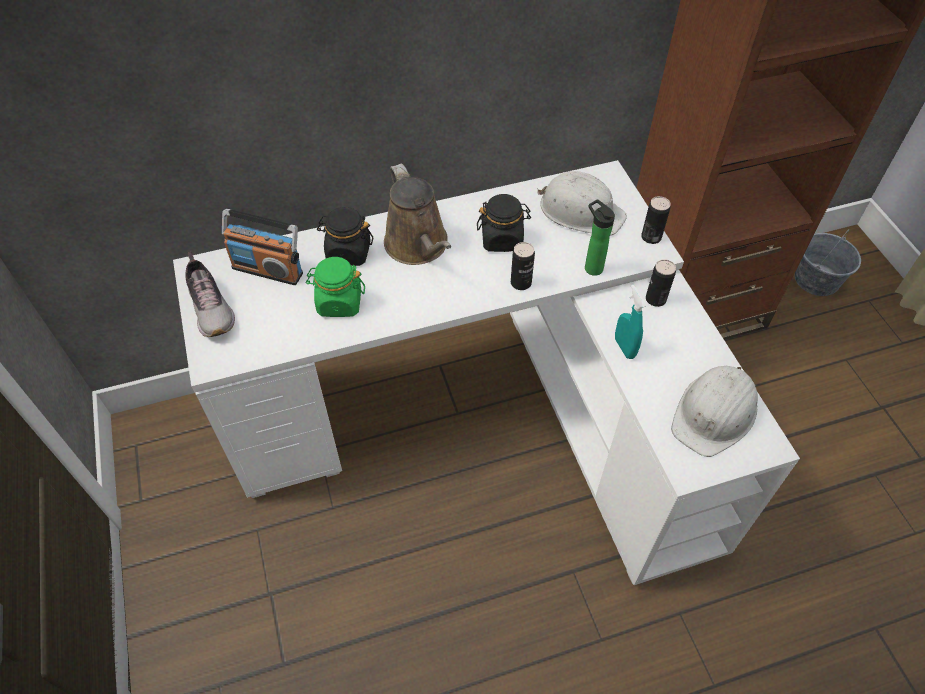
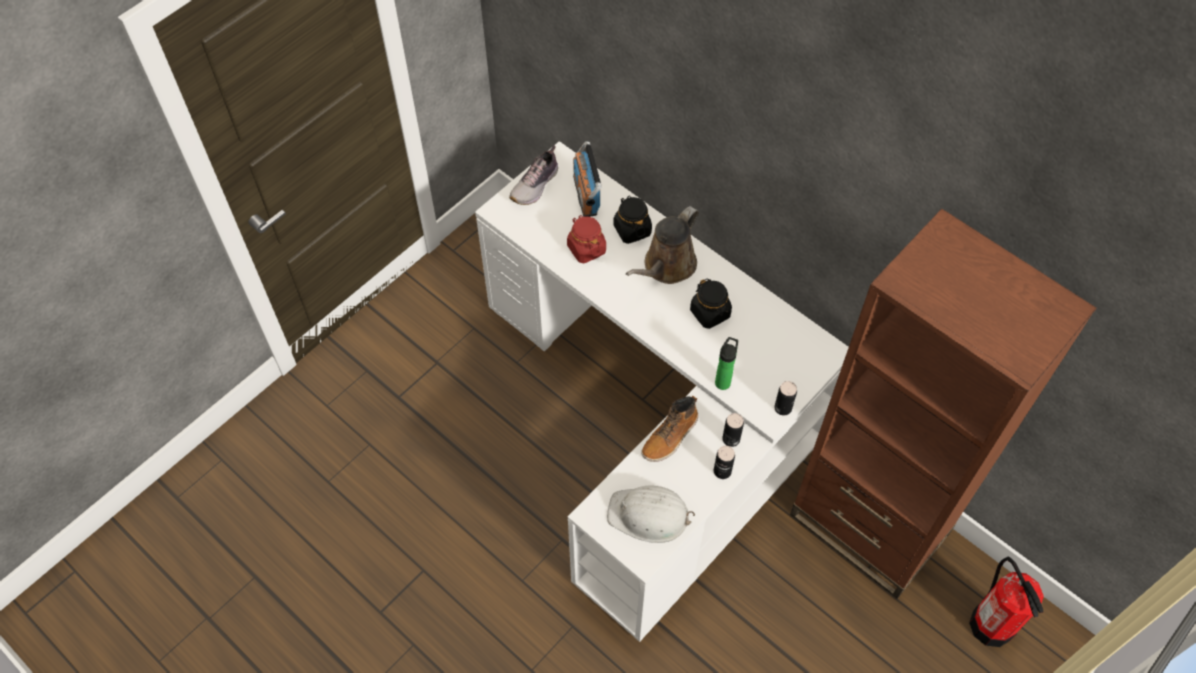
camera: 60 degrees right, 5 degrees up
(339, 302) = (586, 249): green jar -> red jar
(521, 283) = (676, 344): can -> can (722, 471)
(580, 211) = (776, 350): white hard hat -> none
(624, 348) = (670, 437): turquoise spray bottle -> boot
(816, 280) = (991, 624): grey bucket -> fire extinguisher

